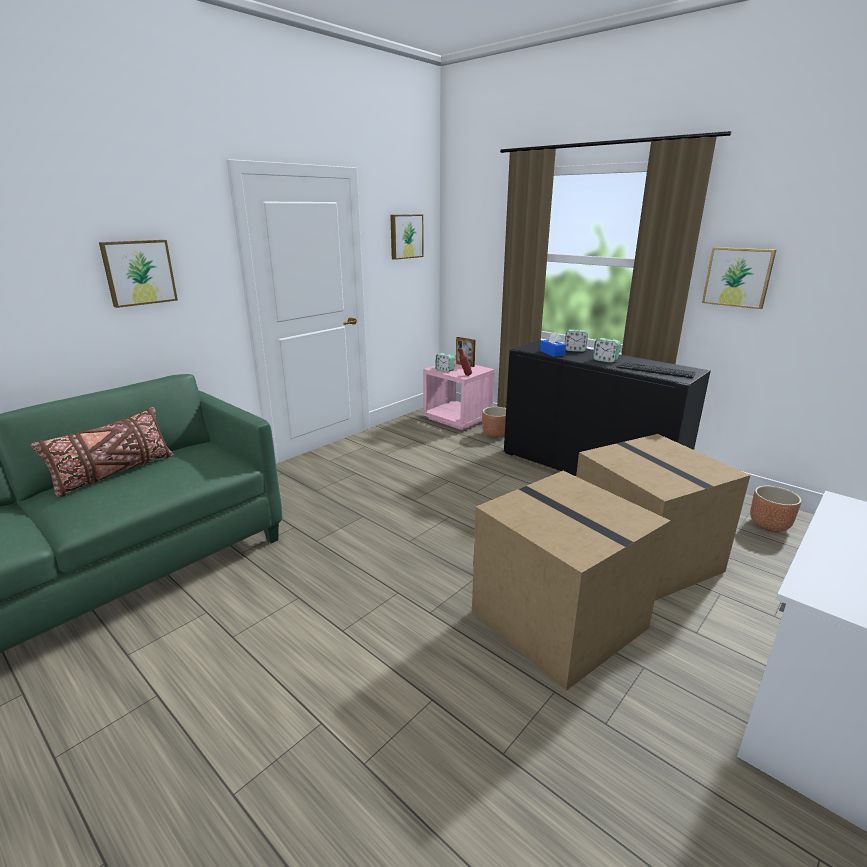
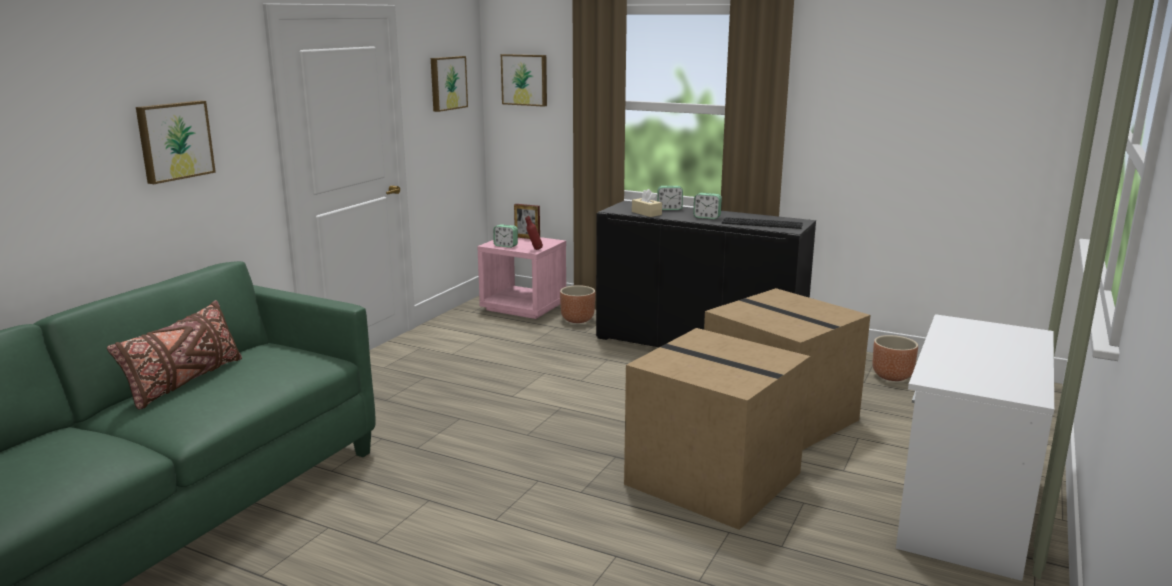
camera: 15 degrees left, 5 degrees down
(552, 353) = (646, 213): blue tissue box -> beige tissue box
(738, 277) = (831, 122): picture -> picture (525, 79)

